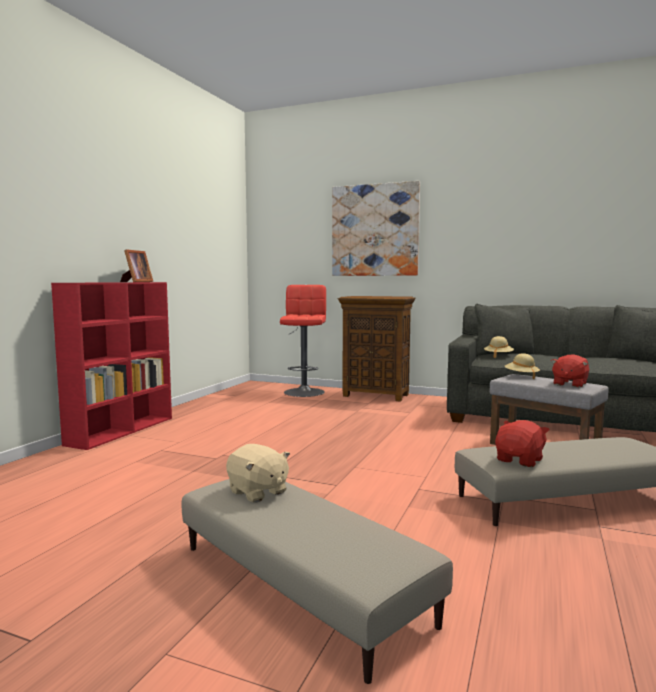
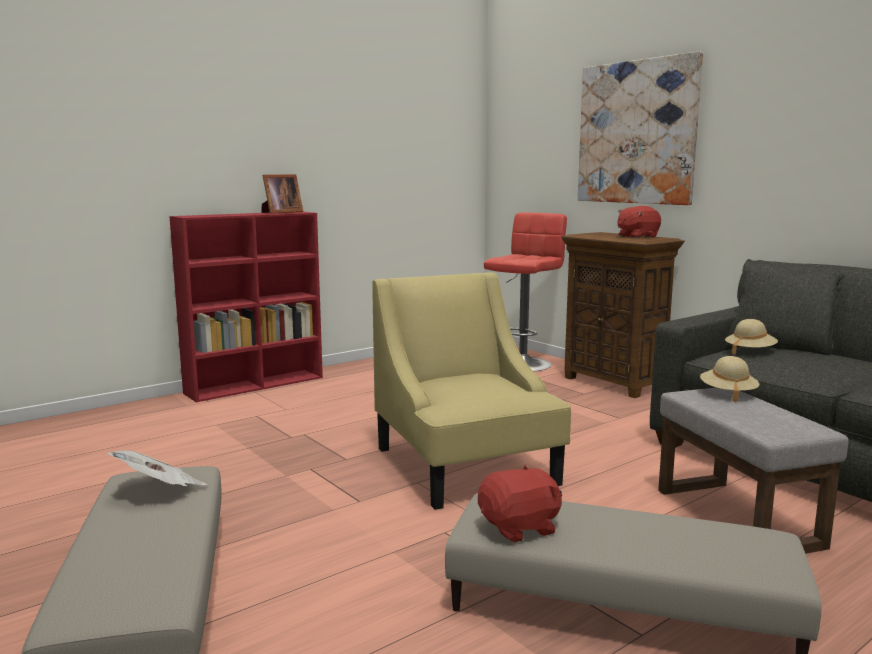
camera: 30 degrees right, 5 degrees up
(257, 492) = (161, 490): beige plush toy -> newspaper
(367, 452) = (465, 466): none -> yellow armchair
(569, 384) = (775, 421): red plush toy -> red plush toy (637, 237)

